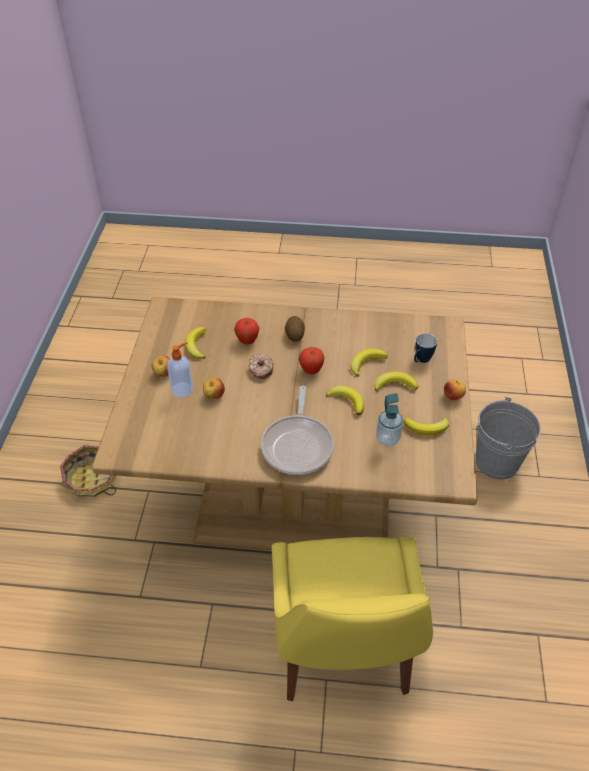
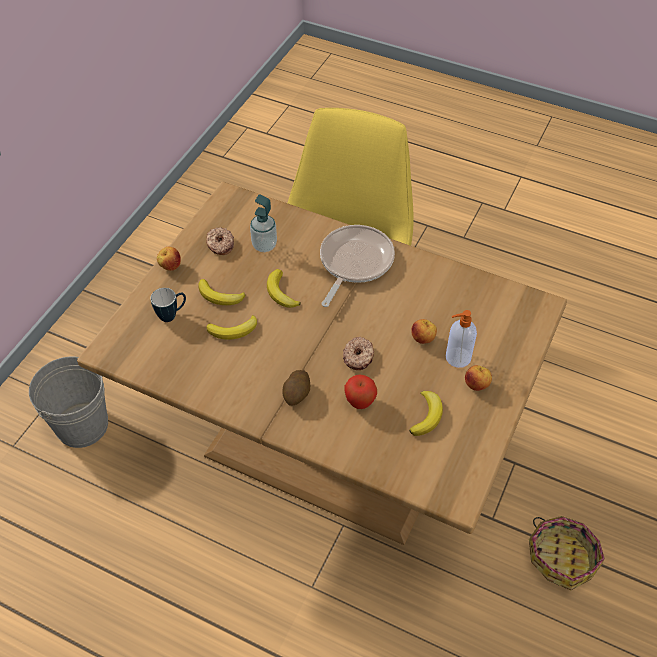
camera: 160 degrees left, 5 degrees up
(311, 371) = (301, 339): apple -> none
(427, 427) = (220, 245): banana -> donut

